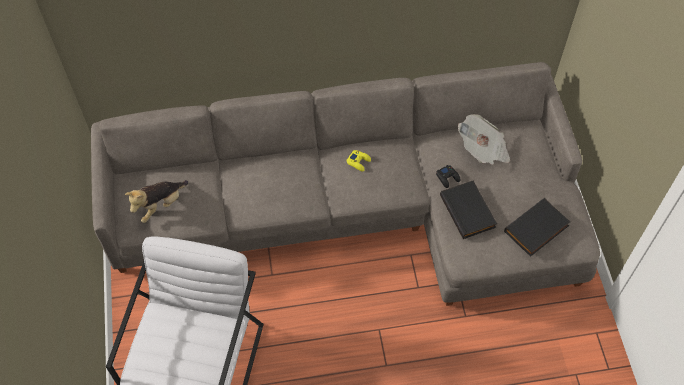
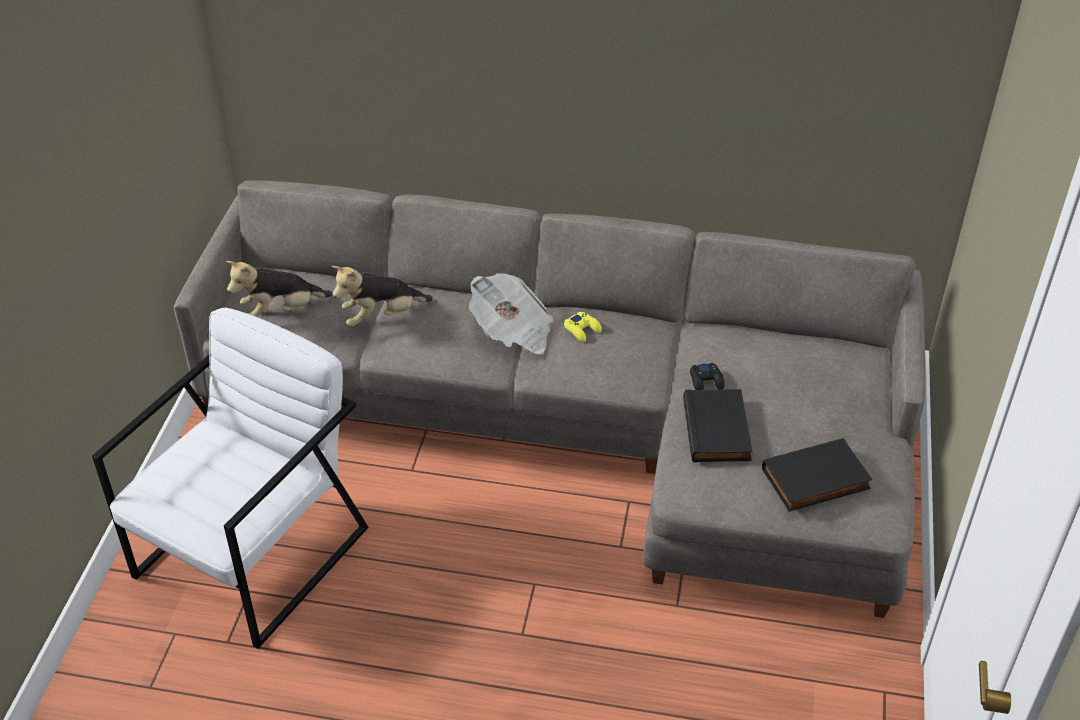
camera: 20 degrees right, 15 degrees down
(228, 189) = (381, 316): none -> plush toy
(483, 150) = (777, 360): newspaper -> newspaper (512, 331)

